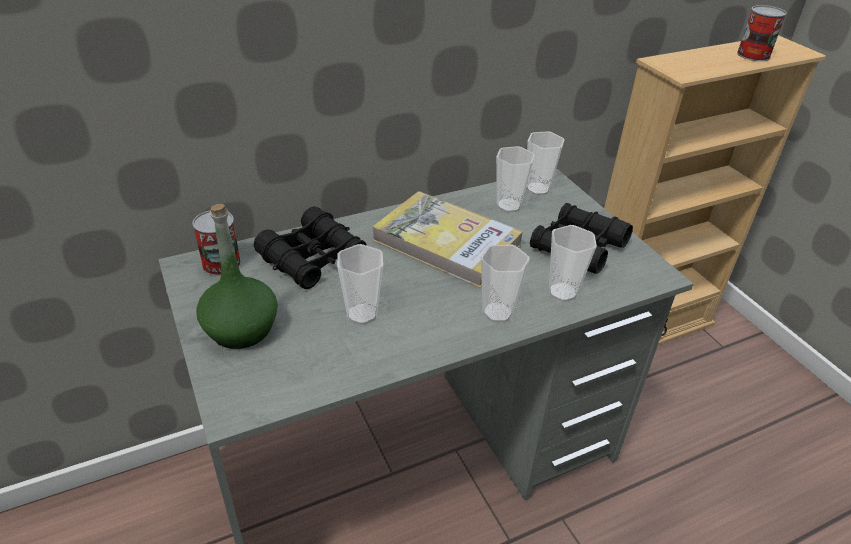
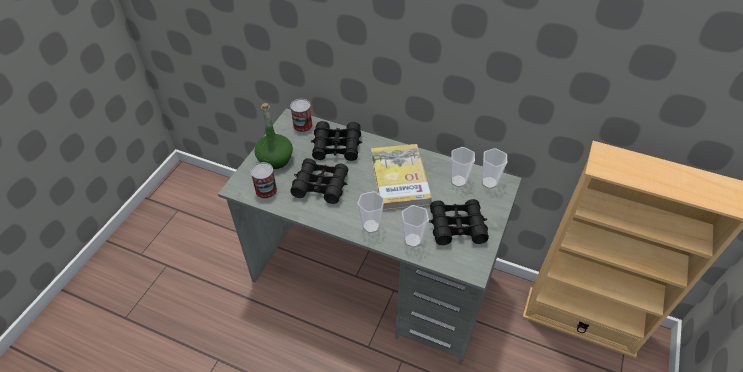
camera: 50 degrees right, 10 degrees up
(362, 314) = (320, 185): cup -> black binoculars
(753, 55) = (685, 186): can -> can (266, 190)

